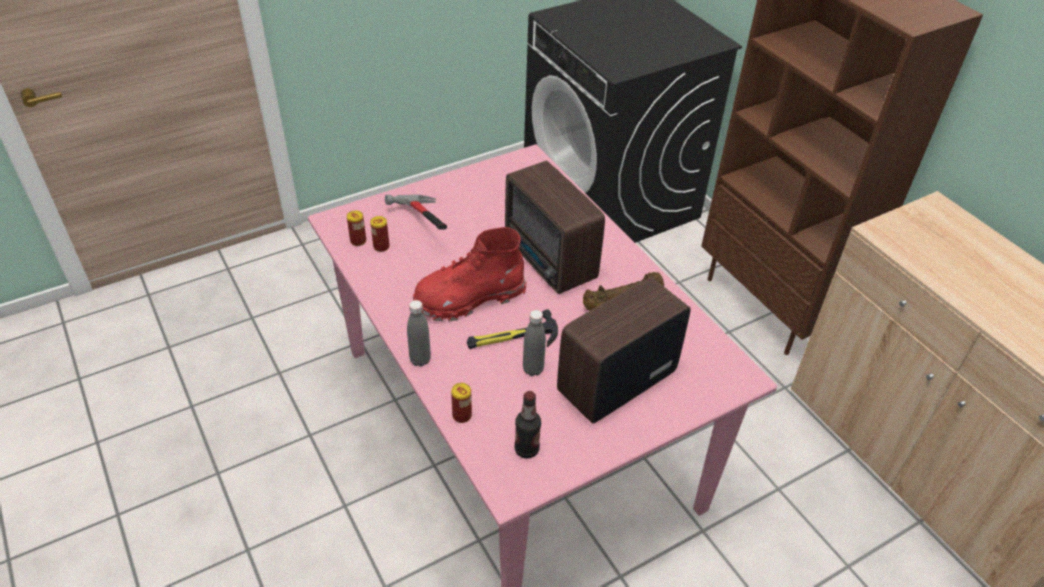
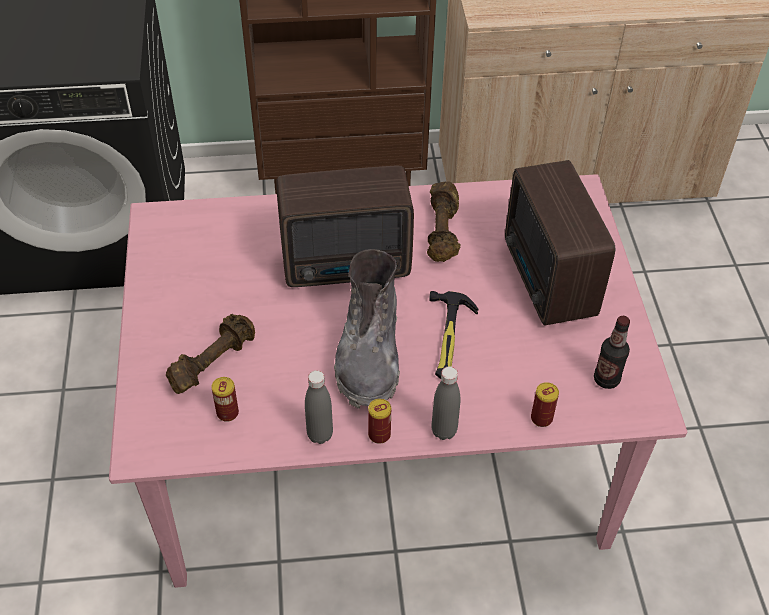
camera: 65 degrees left, 5 degrees up
(358, 241) = (201, 434): can -> can (379, 434)
(419, 226) = (212, 362): hammer -> brown dumbbell
(469, 299) = (369, 356): red boot -> grey boot
(533, 369) = (502, 337): grey bottle -> grey bottle (320, 434)

